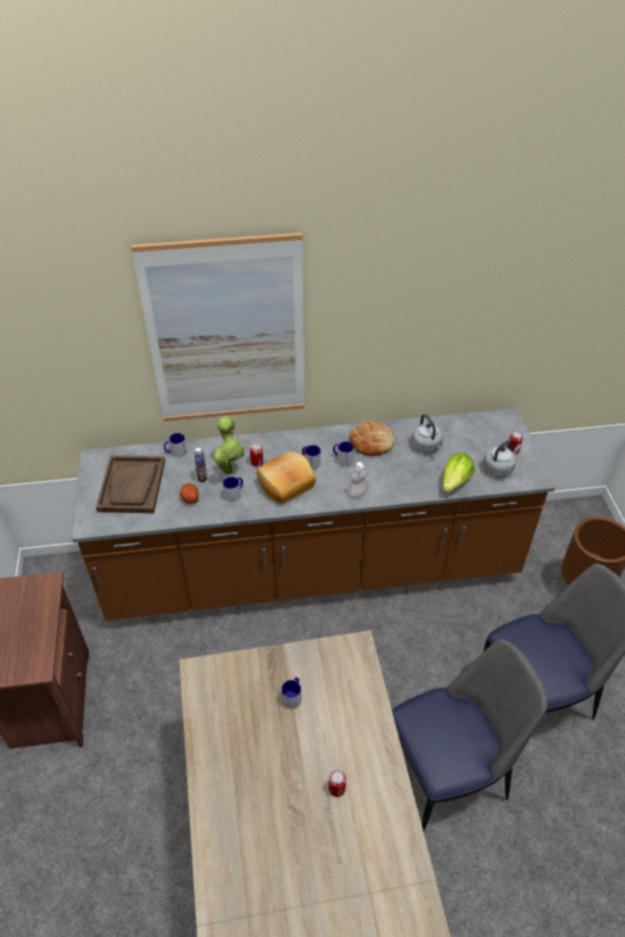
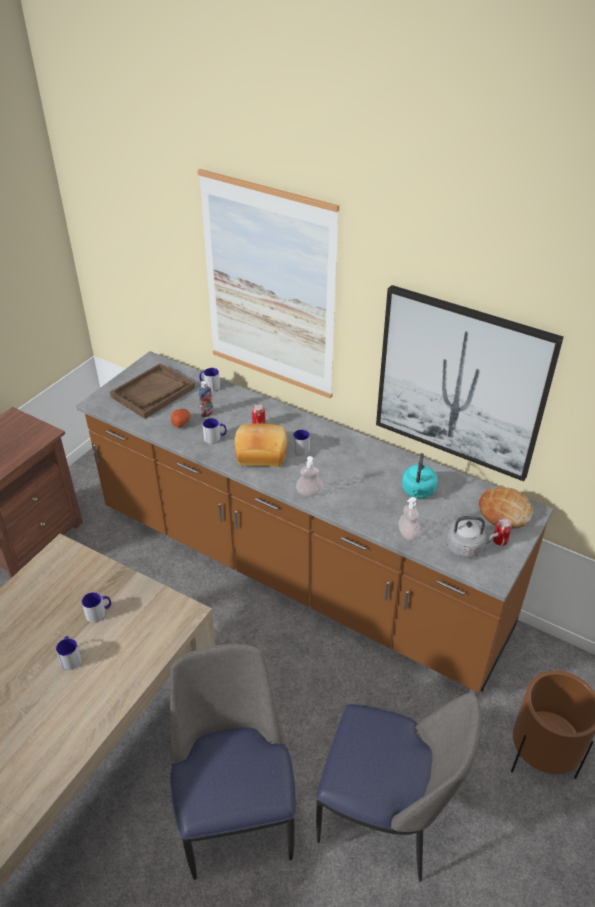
camera: 40 degrees right, 5 degrees down
(229, 470) = (232, 419): potted plant -> none
(336, 789) = (49, 700): can -> none
(342, 459) = (330, 460): mug -> mug (71, 657)
(372, 442) = (372, 460): bread -> bread (504, 511)
(427, 446) = (418, 491): grey kettle -> turquoise kettle
(430, 344) = (461, 383): none -> picture
(449, 772) = (236, 811): chair -> chair turned 120 degrees counterclockwise
(455, 482) = (408, 534): lettuce -> soap dispenser

